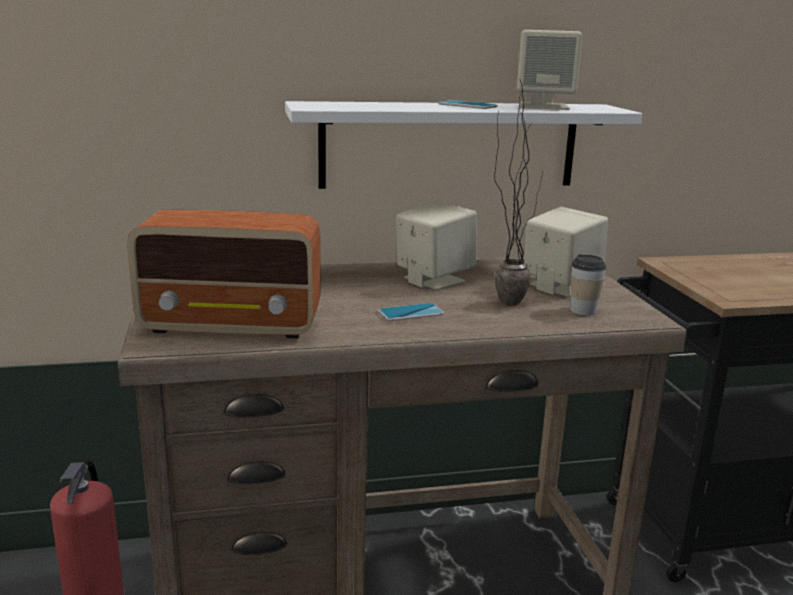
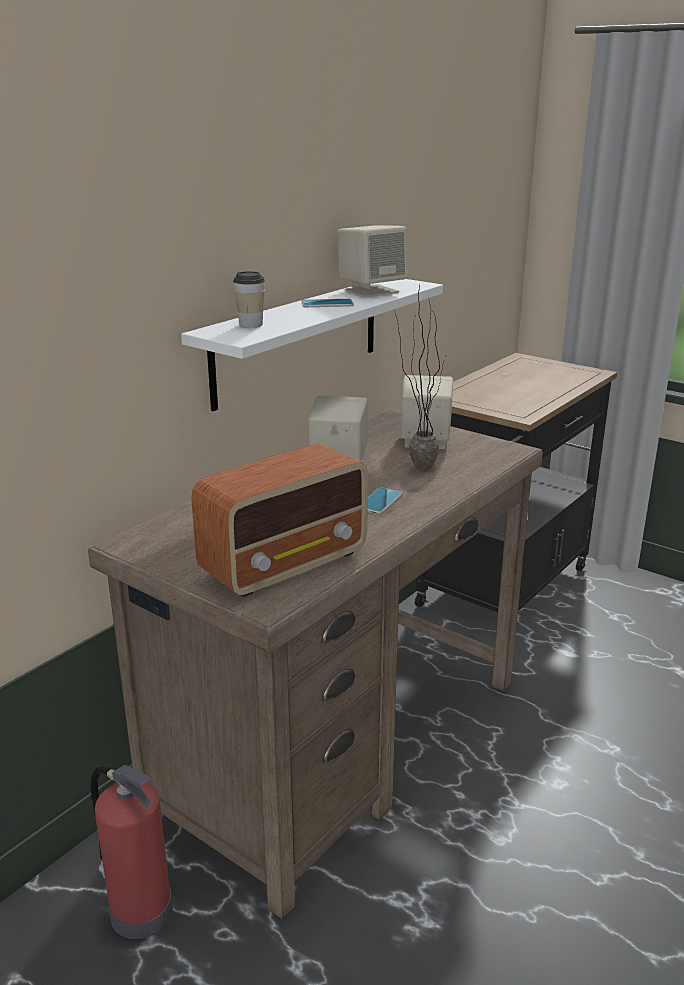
camera: 40 degrees left, 5 degrees up
(583, 310) = (471, 456): cup -> cup (251, 324)

